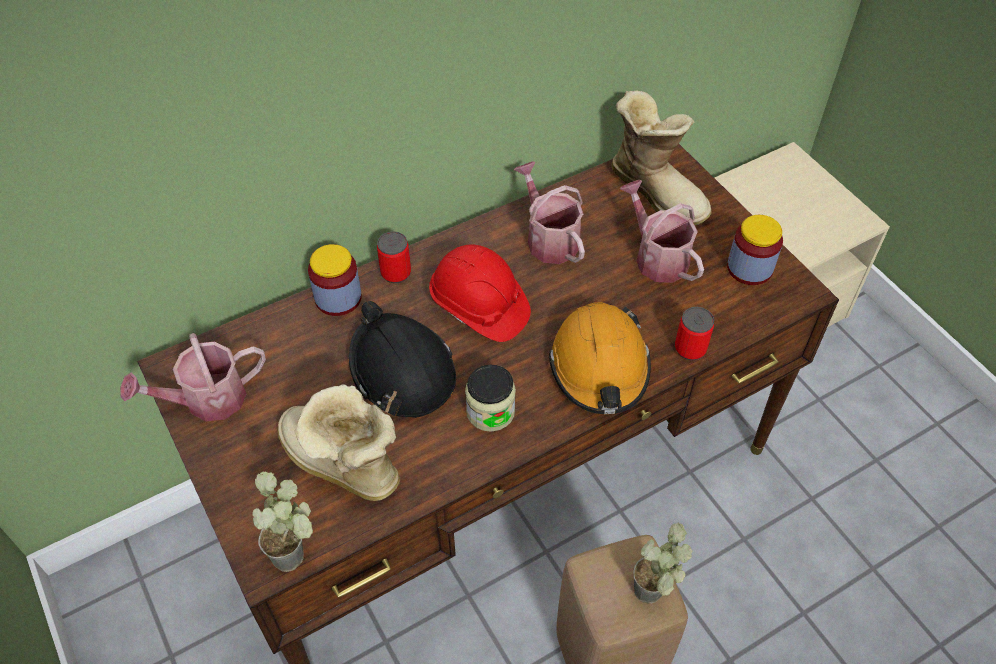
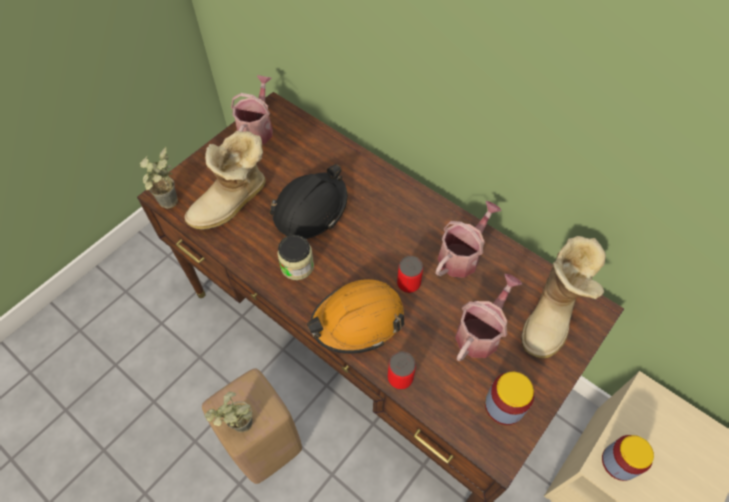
camera: 70 degrees right, 5 degrees up
(206, 400) = (257, 129): watering can -> watering can turned 60 degrees clockwise
(338, 298) = (353, 159): jar -> jar (619, 462)
(340, 466) = (233, 203): boot -> boot turned 150 degrees counterclockwise
(396, 273) = (387, 180): can -> can (408, 283)
(479, 307) = (379, 233): red hard hat -> none

